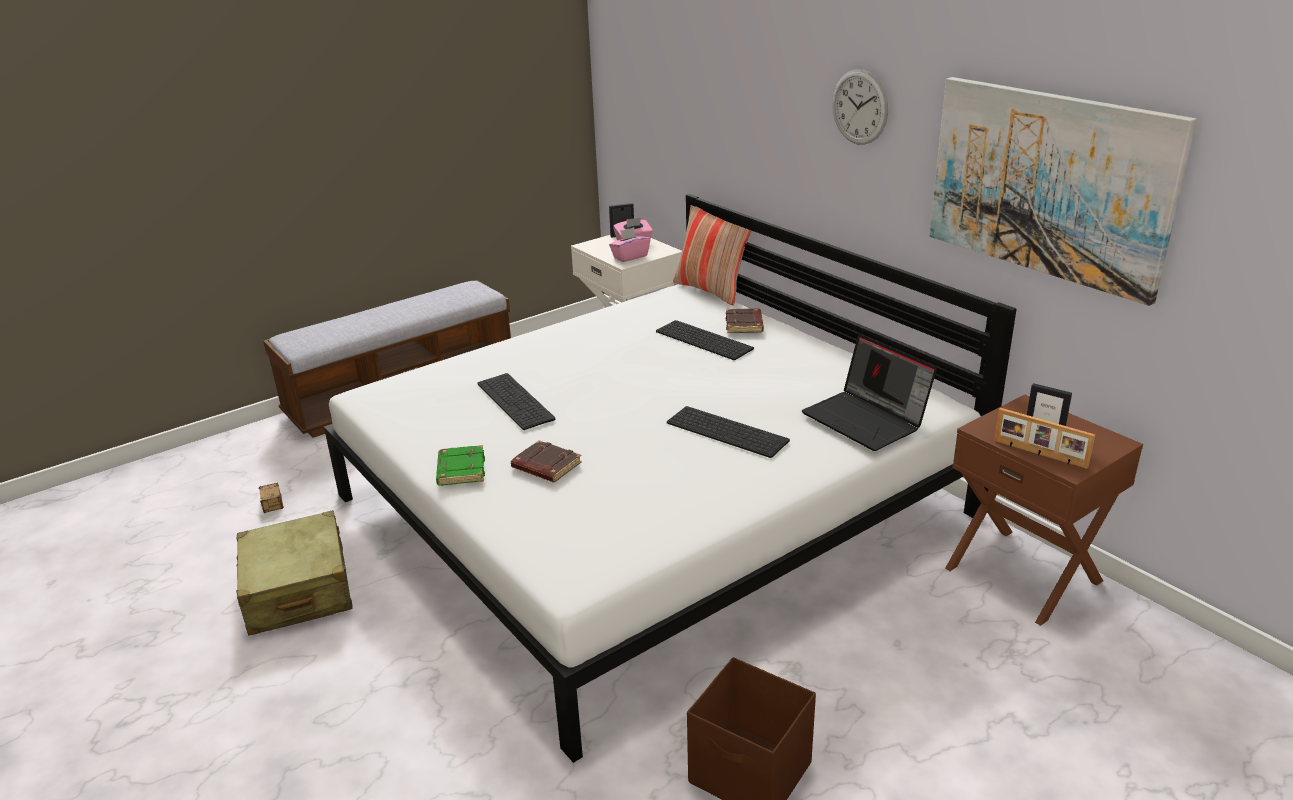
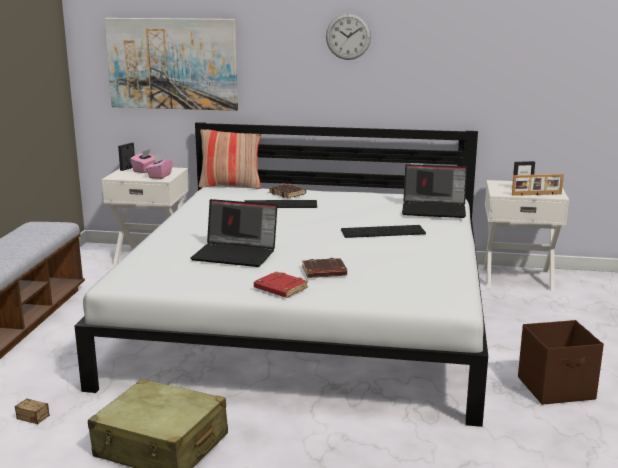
camera: 45 degrees left, 10 degrees down
(460, 470) = (280, 289): green book -> red book
(517, 401) = (236, 254): keyboard -> laptop
(1024, 574) = (517, 278): brown nightstand -> white nightstand
(1048, 184) = (485, 58): picture -> picture (172, 64)

